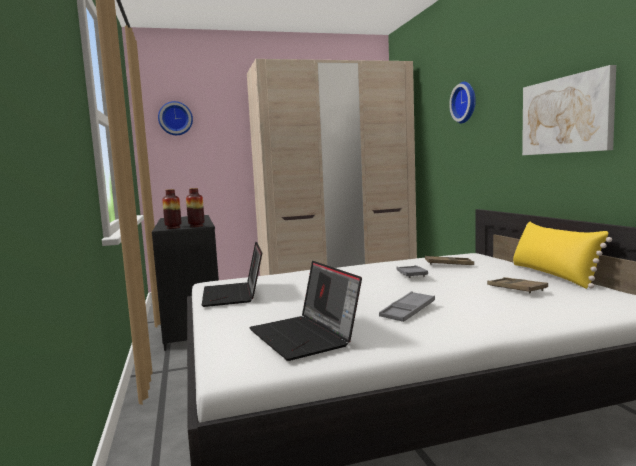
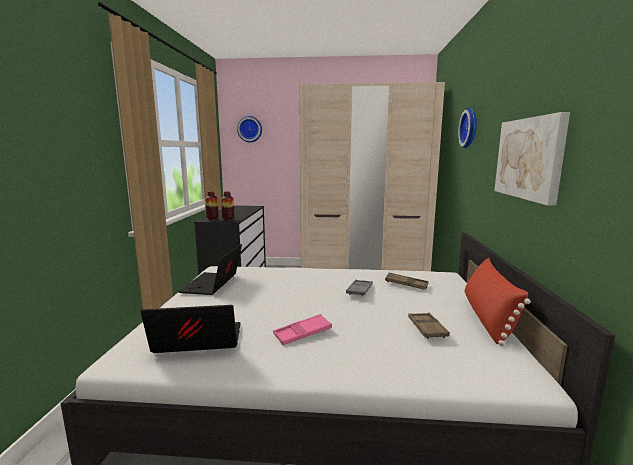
camera: 20 degrees right, 5 degrees up
(305, 337) = (196, 342): laptop -> laptop turned 90 degrees clockwise
(408, 311) = (303, 333): grey tray -> pink tray
(553, 275) = (488, 318): yellow pillow -> red pillow

